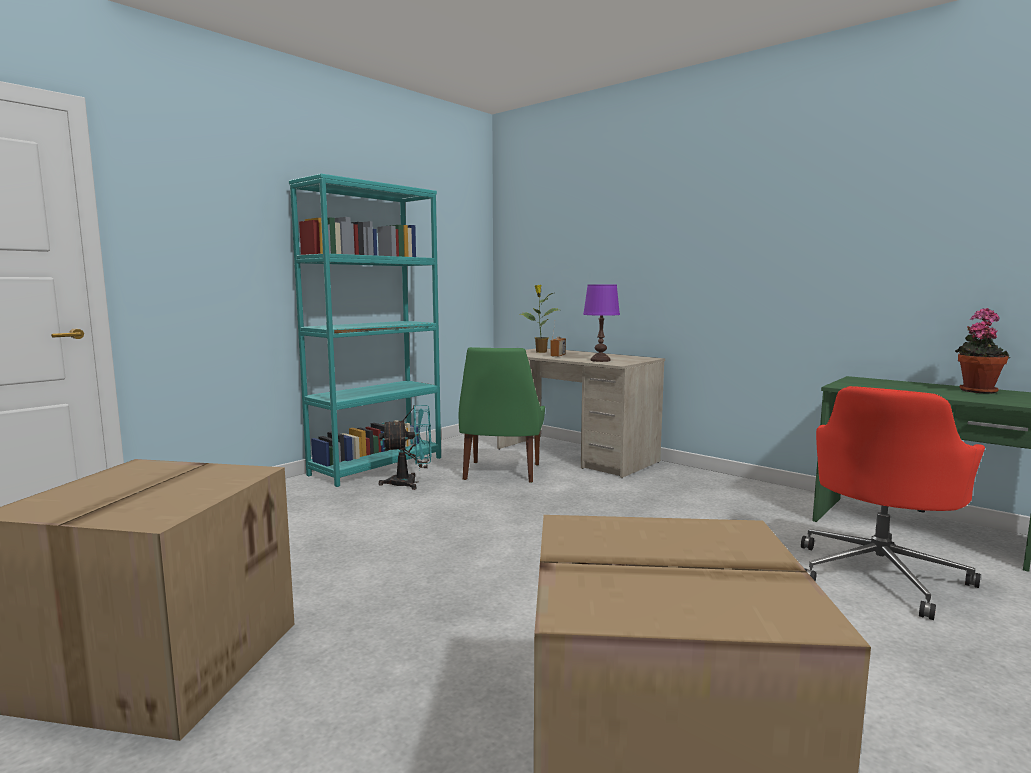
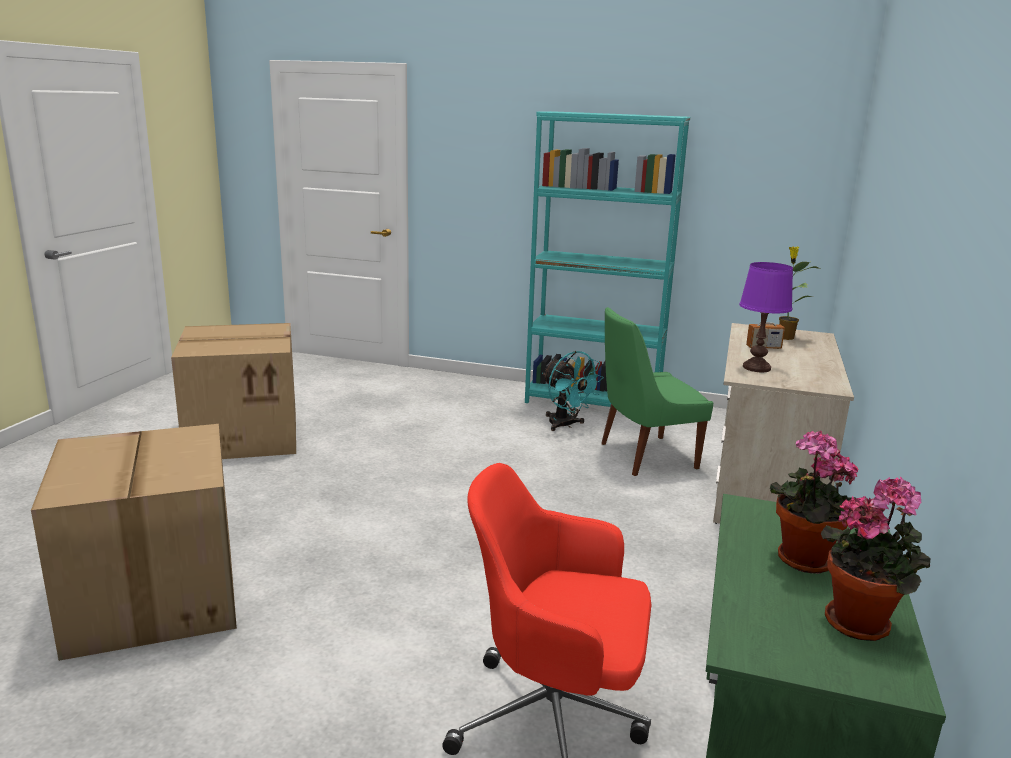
camera: 65 degrees right, 10 degrees up
(912, 388) = (801, 561): none -> potted plant

